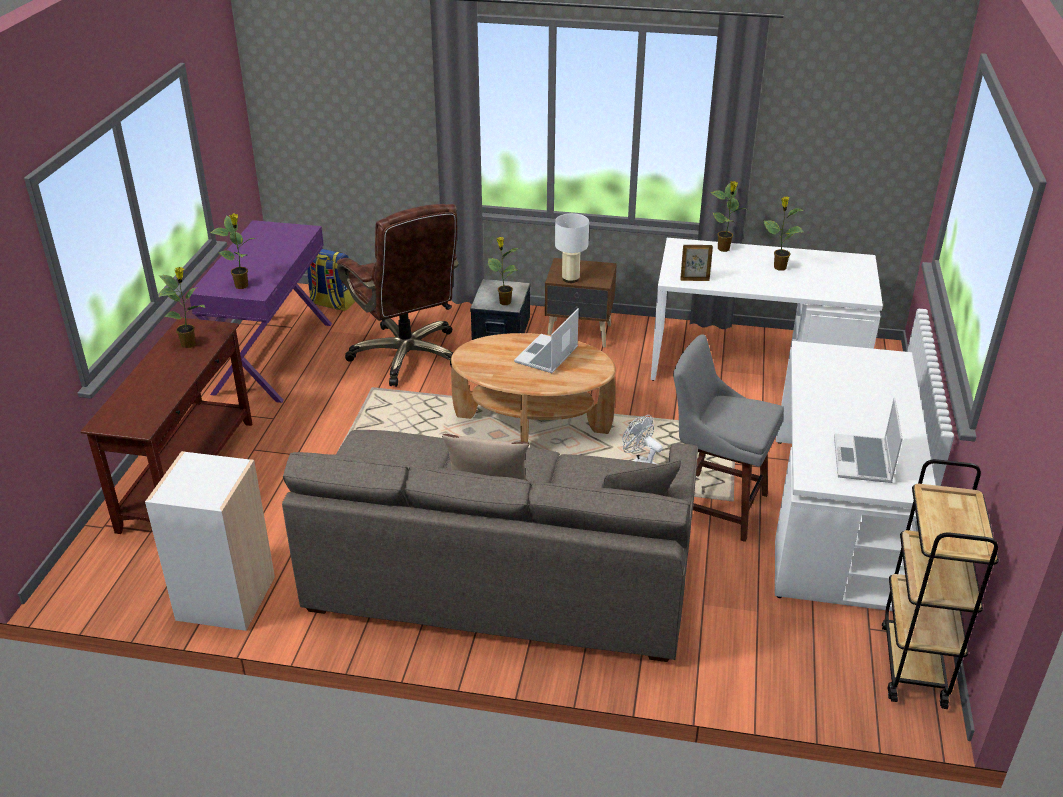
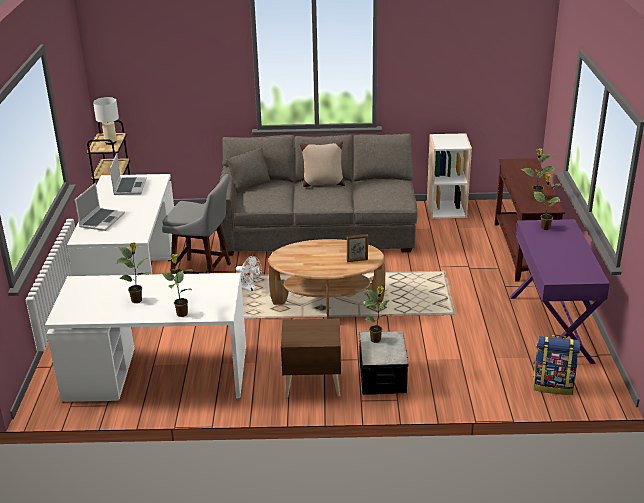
camera: 170 degrees right, 5 degrees down
(406, 354) = (449, 344): brown office chair -> none
(547, 356) = (317, 261): laptop -> laptop (101, 220)
(571, 279) = (318, 324): white table lamp -> white table lamp (110, 142)
(694, 279) = (210, 280): picture frame -> picture frame (357, 260)

